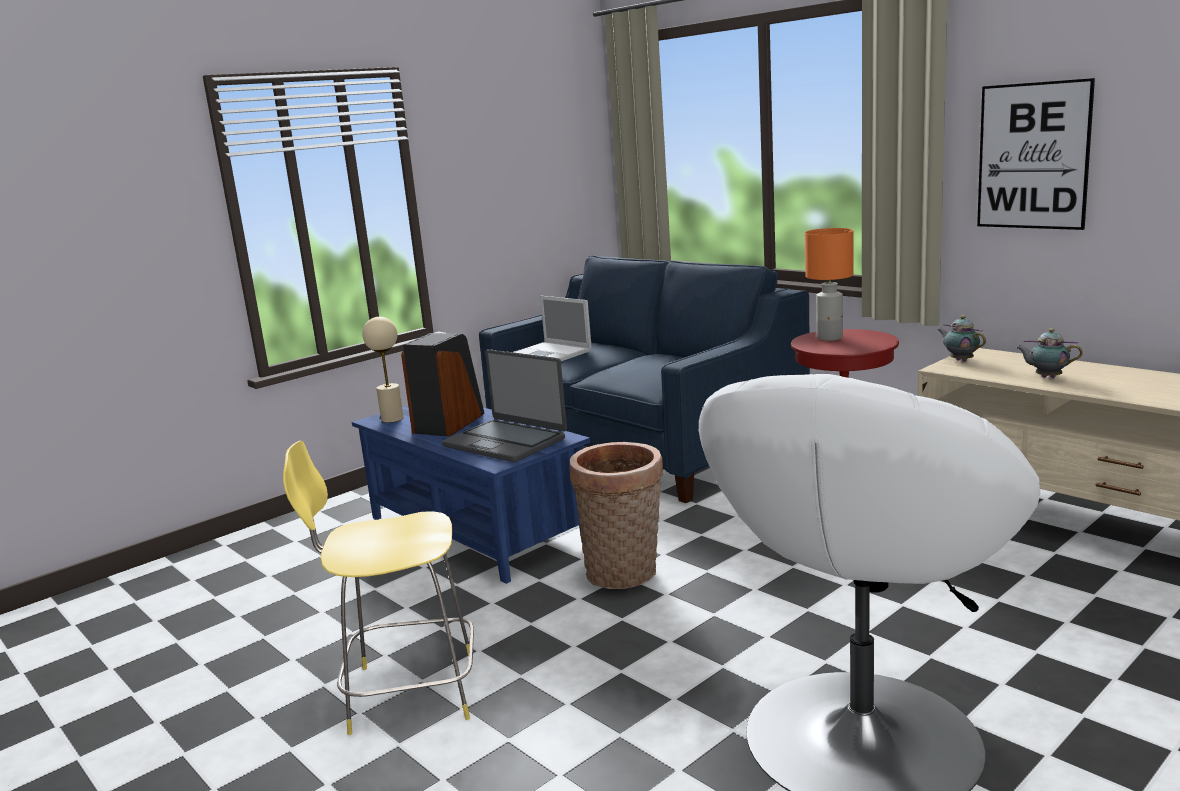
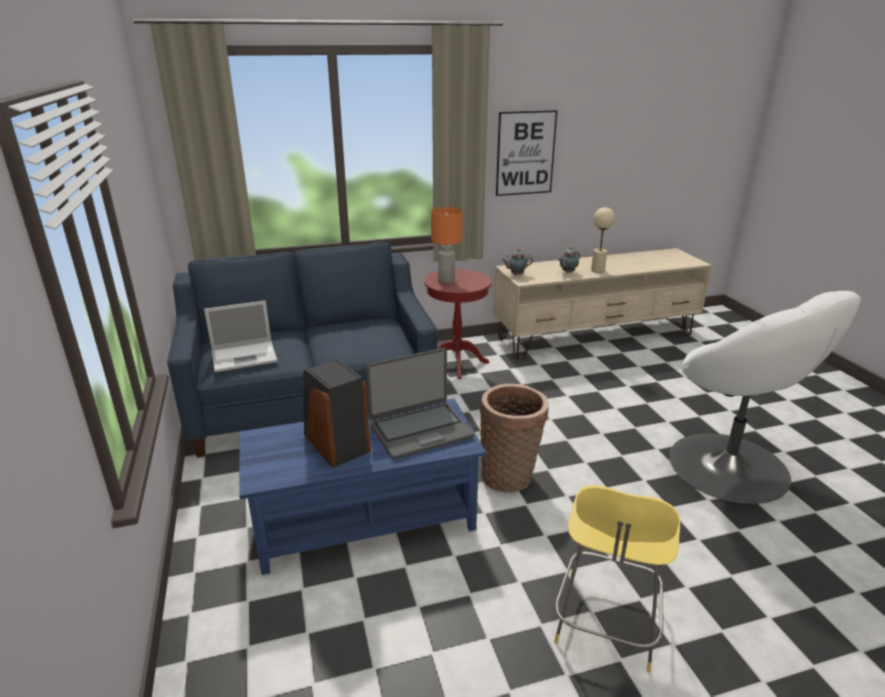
camera: 65 degrees left, 10 degrees up
(392, 419) = (272, 470): beige table lamp -> beige table lamp (598, 270)

